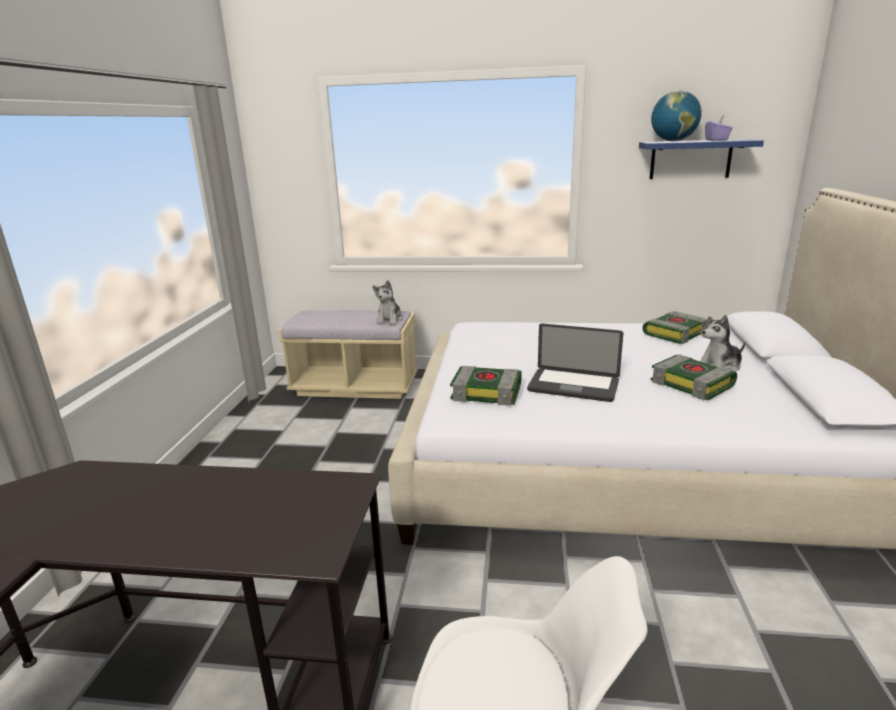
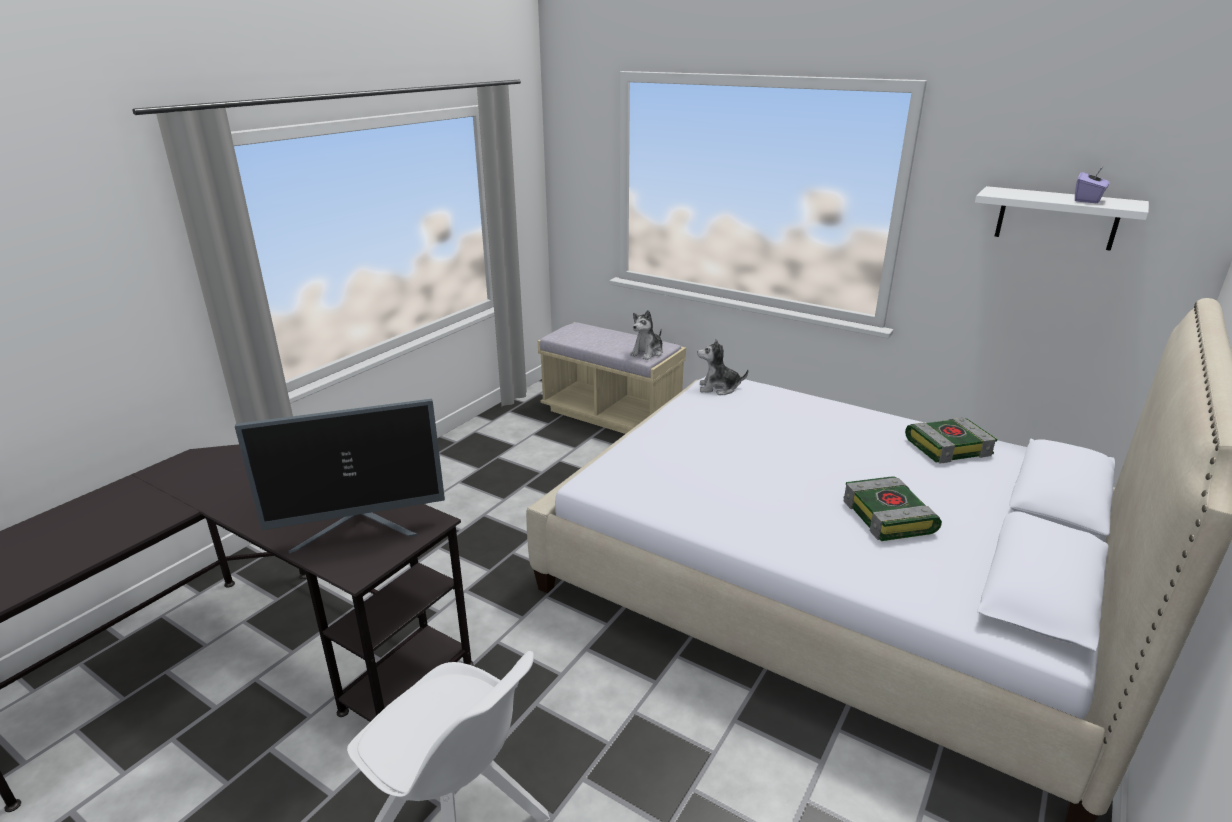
camera: 25 degrees right, 5 degrees up
(278, 515) = (359, 530): none -> monitor
(487, 392) = (656, 464): book -> none
(573, 386) = (750, 482): laptop -> none
(673, 141) = (1023, 194): globe -> none
(690, 159) = (1057, 218): blue shelf -> white shelf
(719, 367) = (952, 505): plush toy -> plush toy (718, 388)

